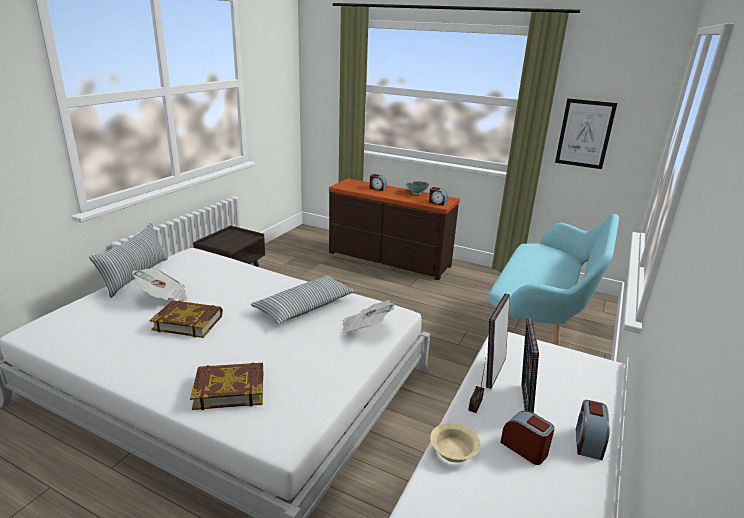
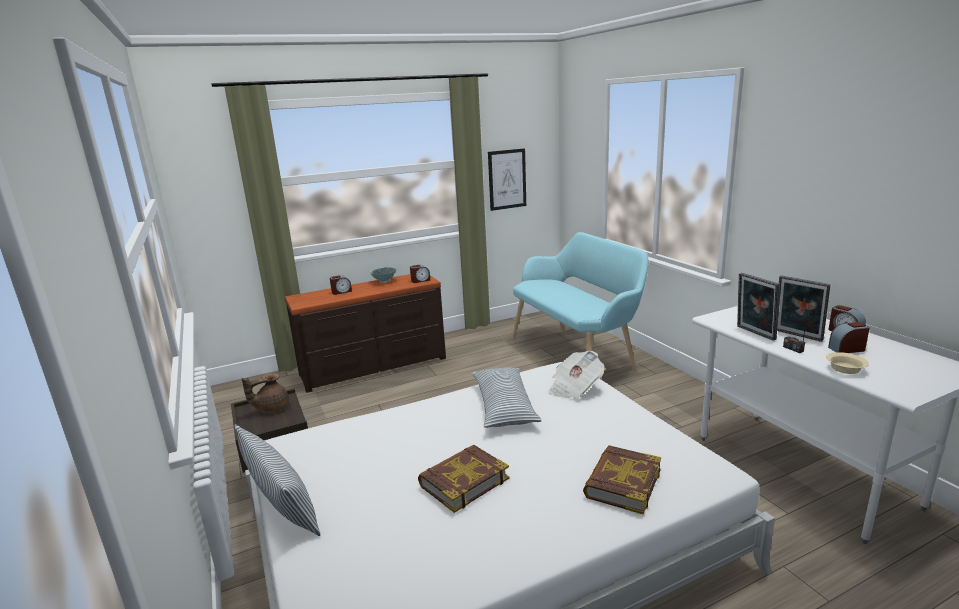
camera: 50 degrees left, 5 degrees down
(163, 297) = (377, 488): newspaper -> none
(237, 238) = (271, 408): none -> brown teapot

